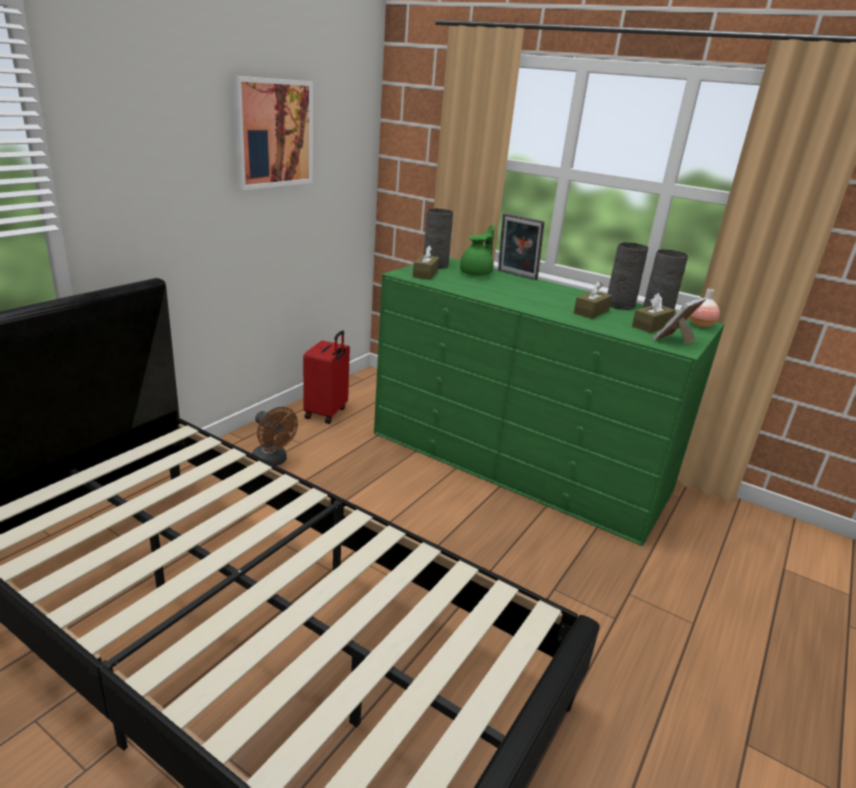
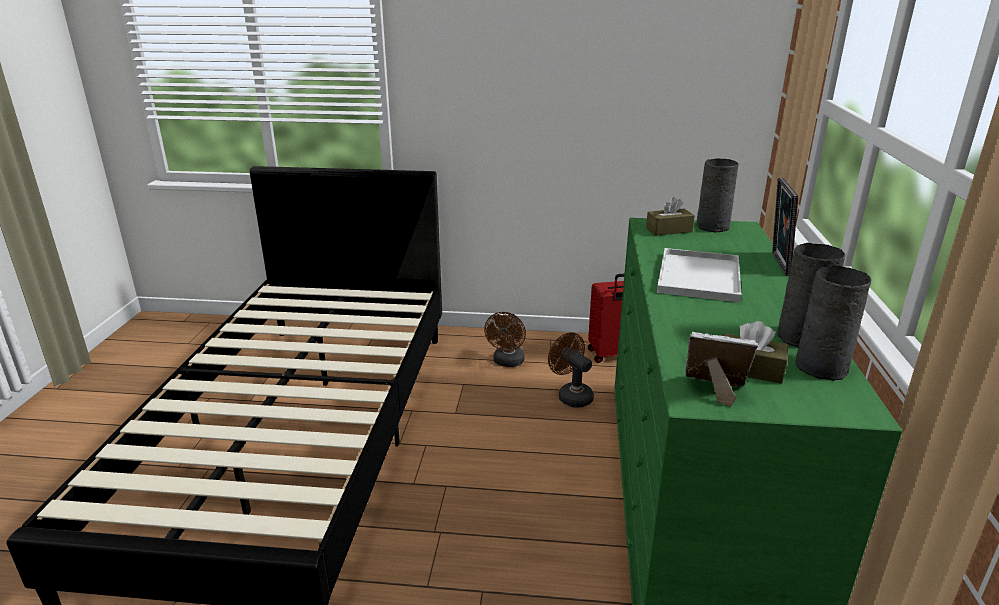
camera: 65 degrees right, 0 degrees up
(273, 133) = (603, 62): picture -> none
(360, 454) = (571, 395): none -> brown fan
(477, 273) = (730, 247): green teapot -> none
(518, 294) = (700, 277): none -> white tray
(591, 312) = (724, 324): brown tissue box -> none
(700, 325) = (839, 407): vase -> none

